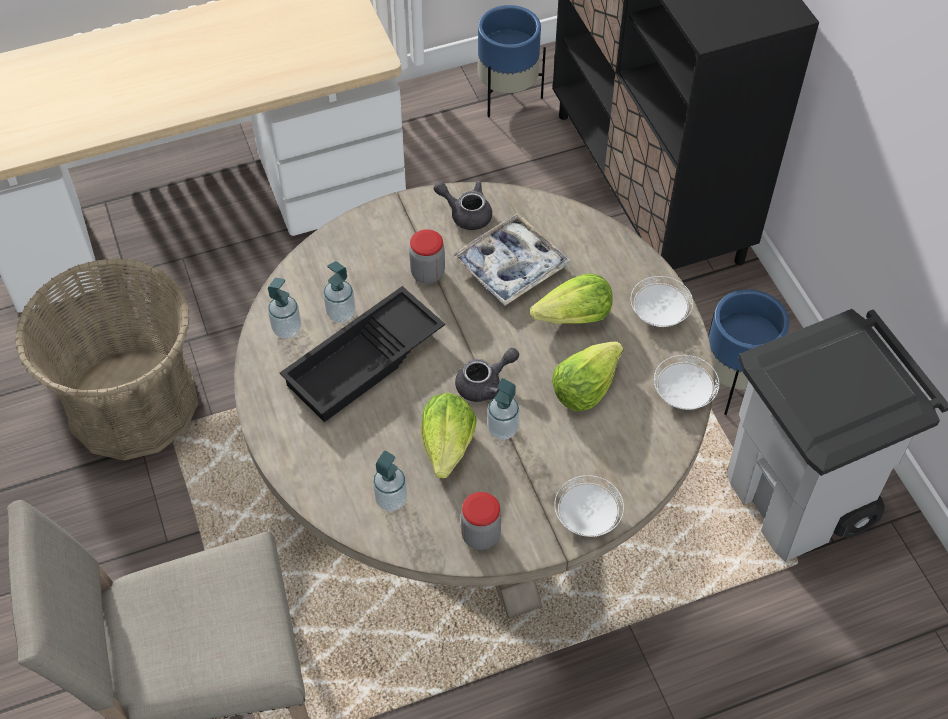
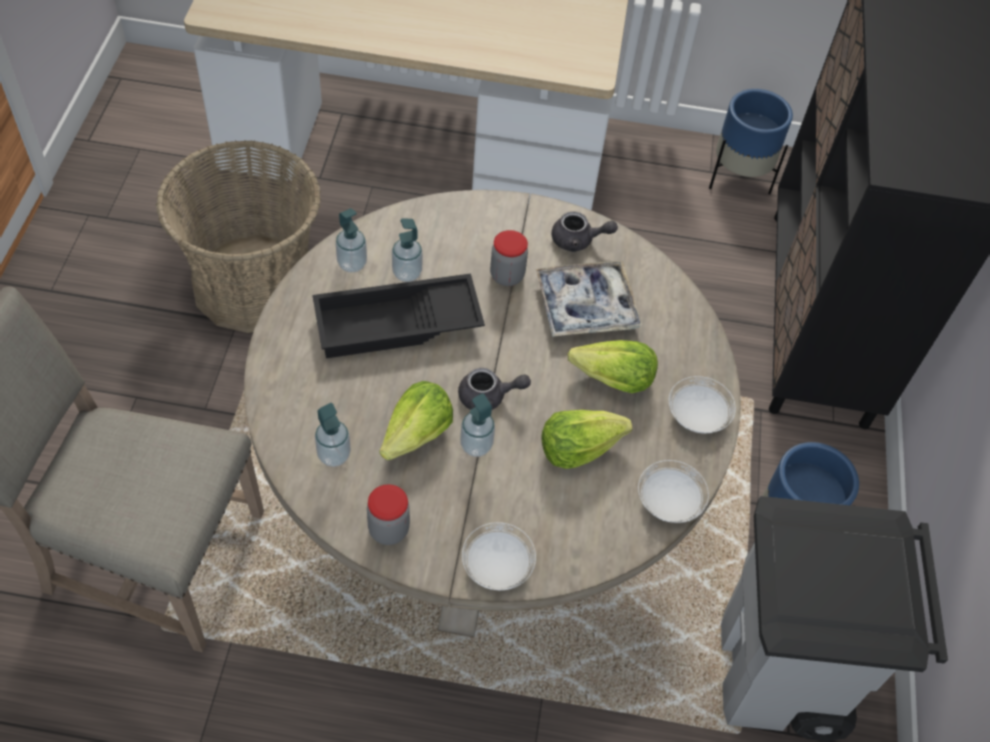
camera: 25 degrees right, 0 degrees up
(466, 214) = (578, 240): grey teapot -> grey teapot turned 135 degrees clockwise

